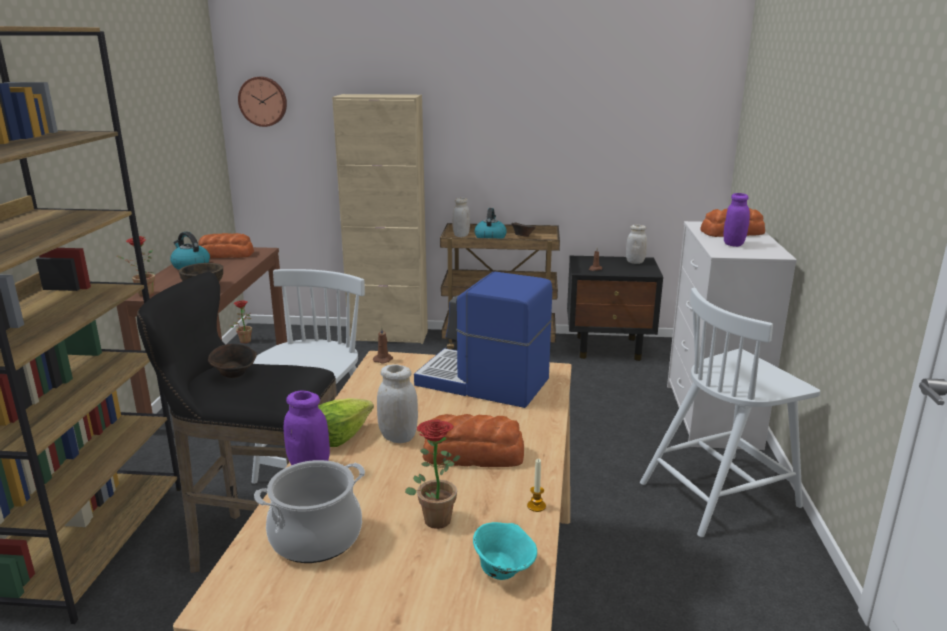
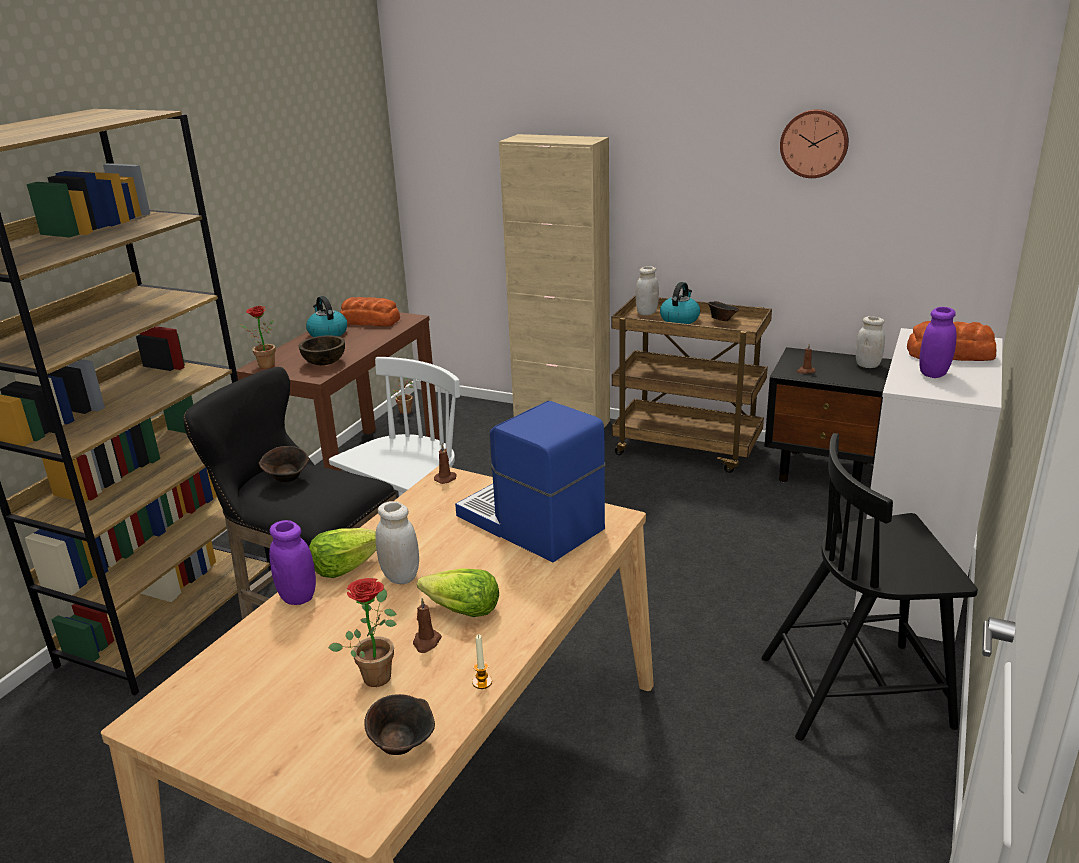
camera: 20 degrees right, 5 degrees up
(263, 101) = (435, 140): wall clock -> wall clock (814, 143)
(316, 538) = (259, 673): cooking pot -> none
(462, 484) = (426, 642): none -> brown candle
(474, 454) = (461, 610): bread -> lettuce
(503, 570) = (402, 744): turquoise bowl -> brown bowl
(720, 493) = (858, 690): white chair -> black chair

